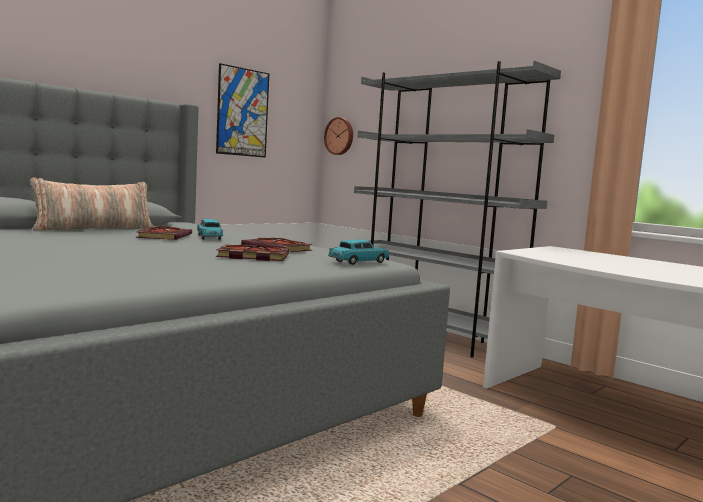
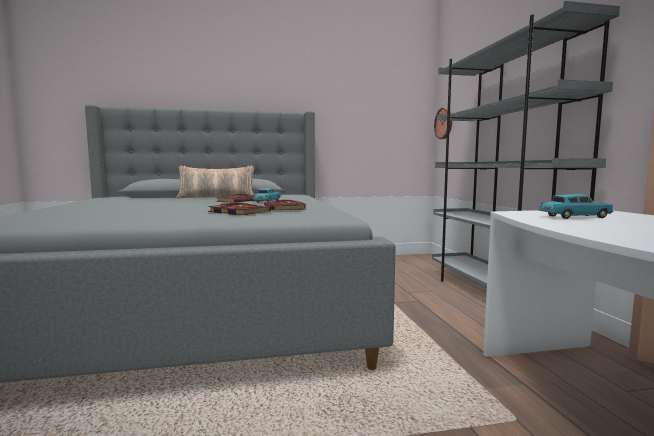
camera: 35 degrees right, 0 degrees up
(242, 112) = (360, 113): picture -> none
(358, 262) = (308, 217): turquoise toy car -> turquoise toy car (574, 217)

